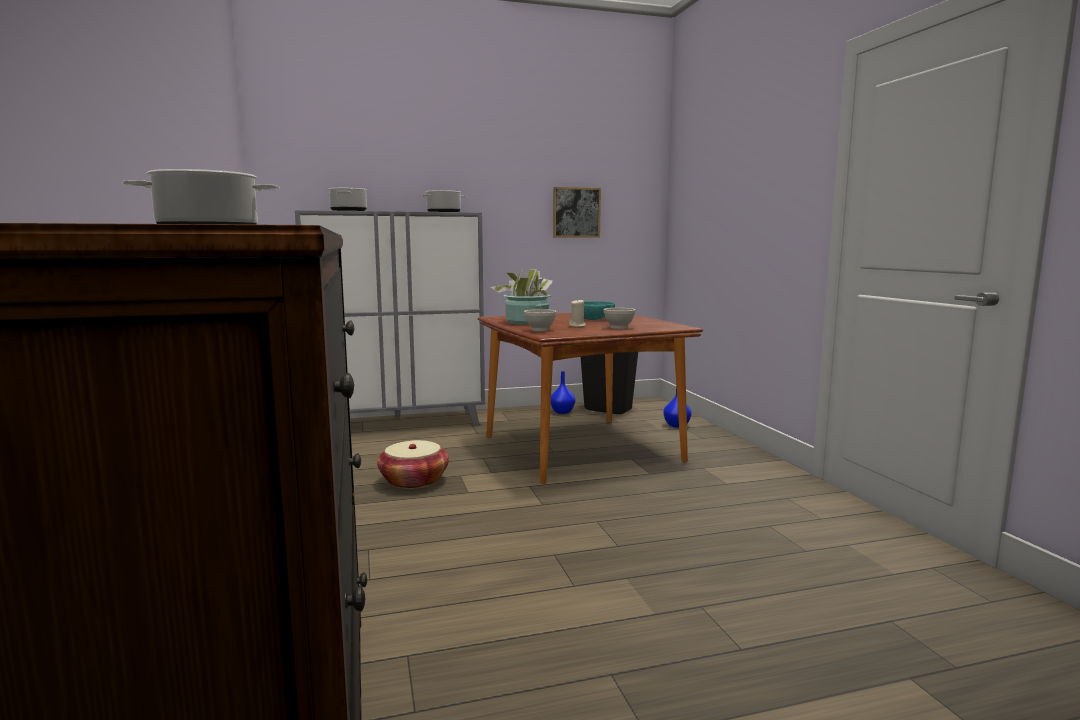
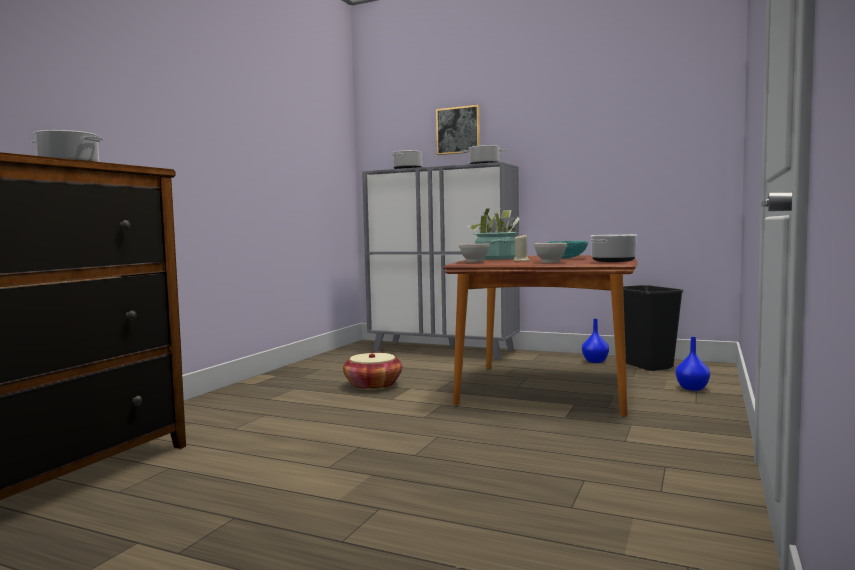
camera: 40 degrees right, 5 degrees down
(576, 212) = (626, 156): picture -> picture (458, 130)
(659, 323) = (613, 261): none -> cooking pot

